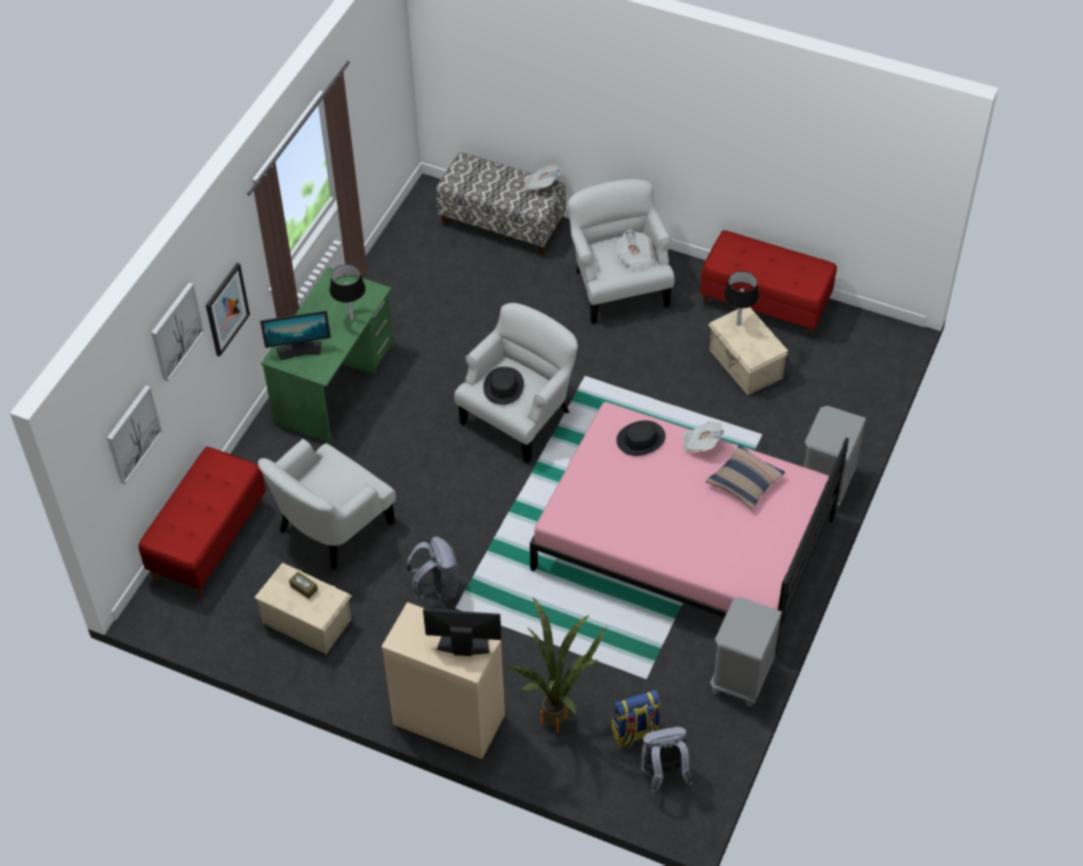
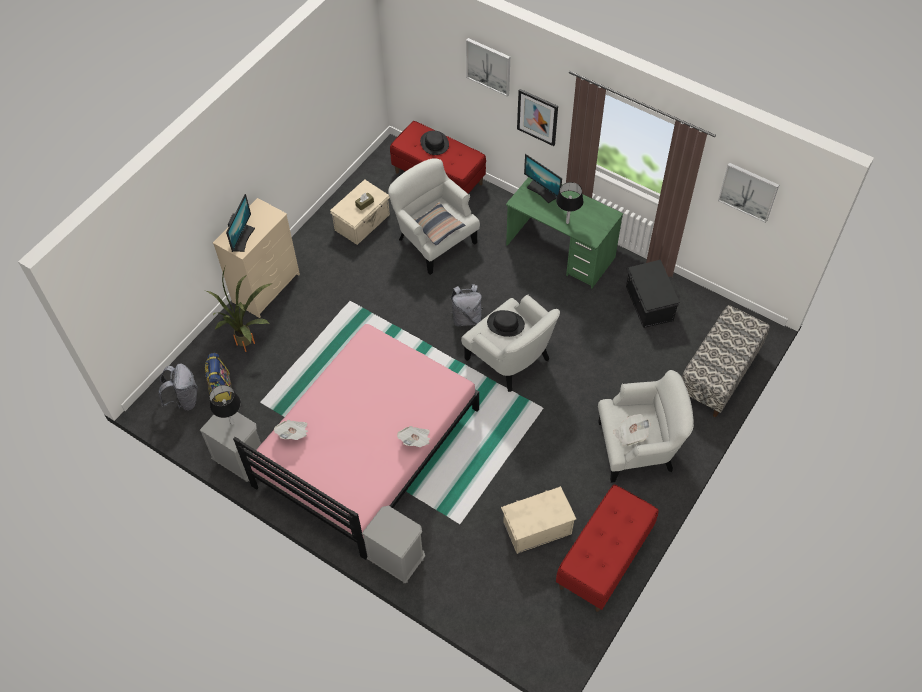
camera: 100 degrees right, 5 degrees up
(133, 434) = (433, 67): picture -> picture (748, 191)
(299, 349) = (542, 191): monitor -> monitor turned 45 degrees counterclockwise
(409, 291) = (648, 304): none -> black storage box
(437, 589) = (368, 292): grey backpack -> grey backpack (466, 318)
(541, 184) = (725, 377): newspaper -> newspaper (293, 434)
(641, 439) = (429, 400): black hat -> black hat (434, 143)
(738, 324) = (554, 507): black table lamp -> black table lamp (232, 423)
(744, 482) = (370, 463): pillow -> pillow (437, 227)

